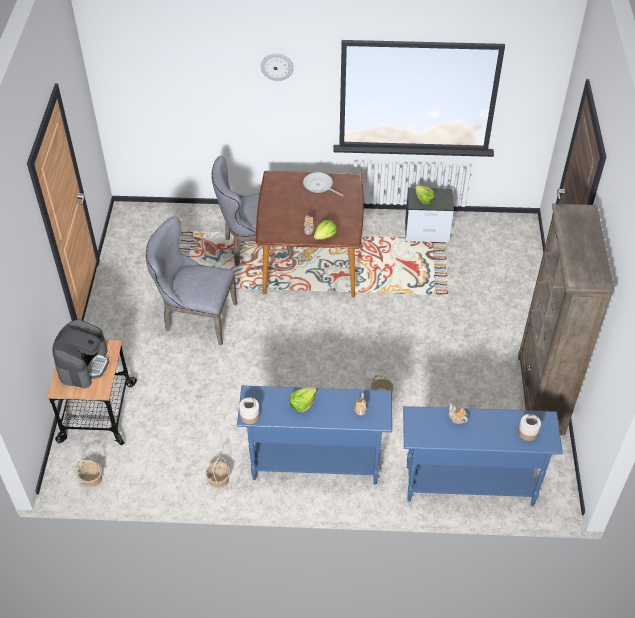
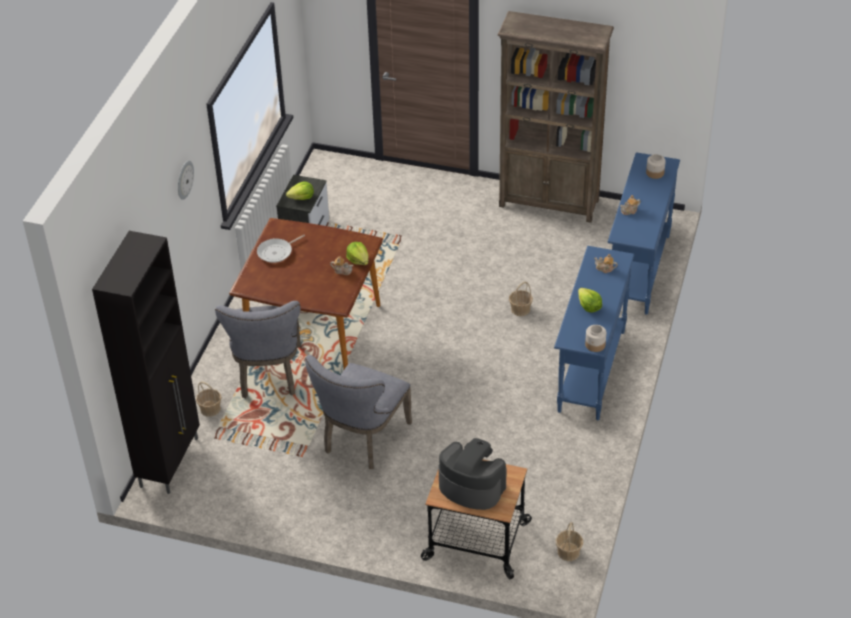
camera: 75 degrees left, 5 degrees down
(154, 215) = (170, 461): none -> black cabinet
(218, 480) = (593, 447): basket -> basket (210, 409)

